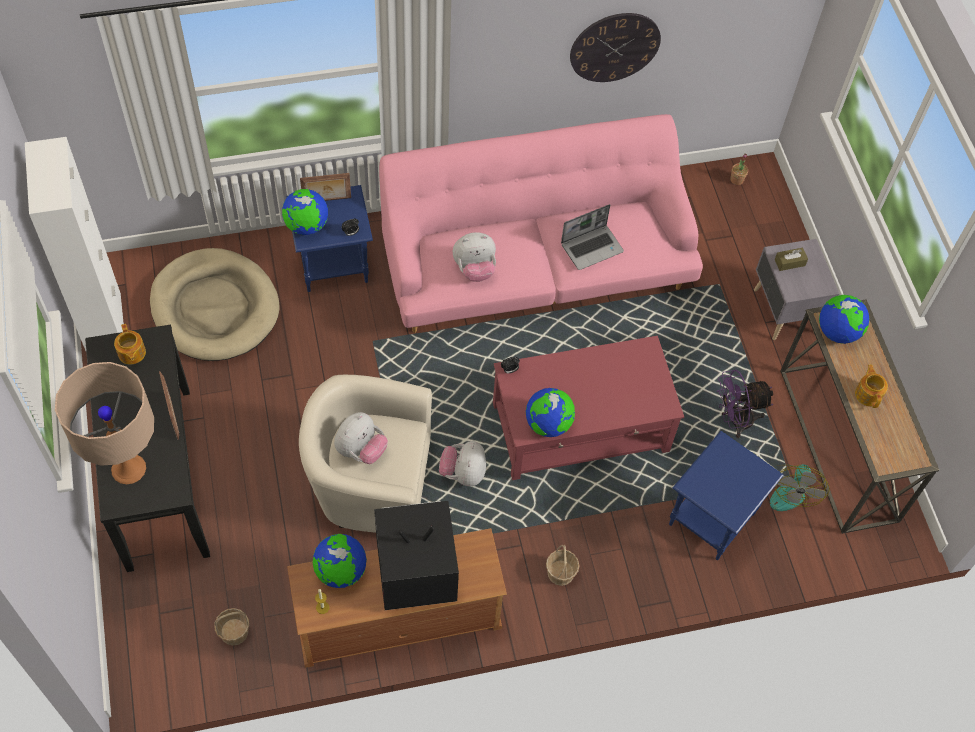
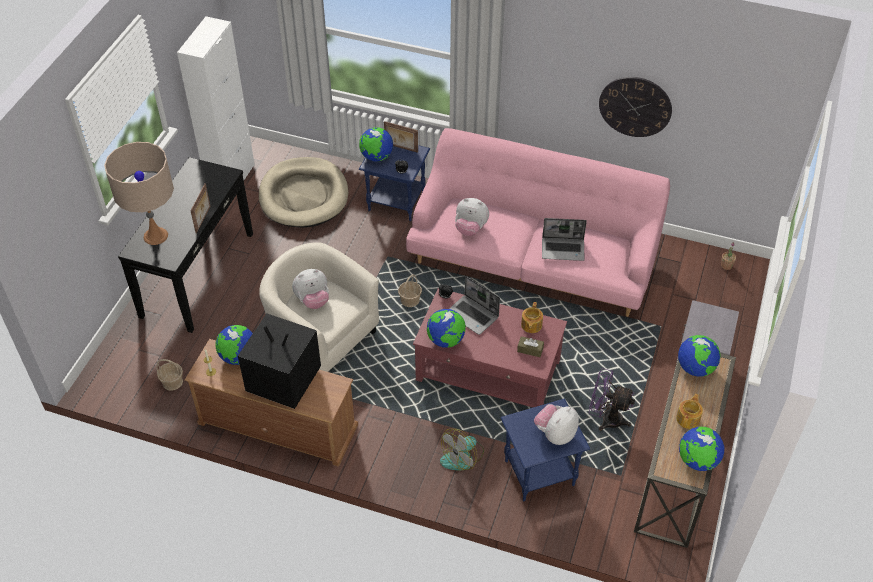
camera: 35 degrees right, 10 degrees down
(131, 353) = (207, 176): teapot -> teapot (531, 325)
(463, 473) = (386, 360): plush toy -> plush toy (555, 434)
(556, 378) = (473, 315): none -> laptop
(561, 572) = (405, 453): basket -> basket (410, 300)
(788, 489) = (613, 482): fan -> fan (462, 456)
(789, 262) = (705, 318): brown tissue box -> brown tissue box (530, 350)
(907, 437) = (697, 460): none -> globe

